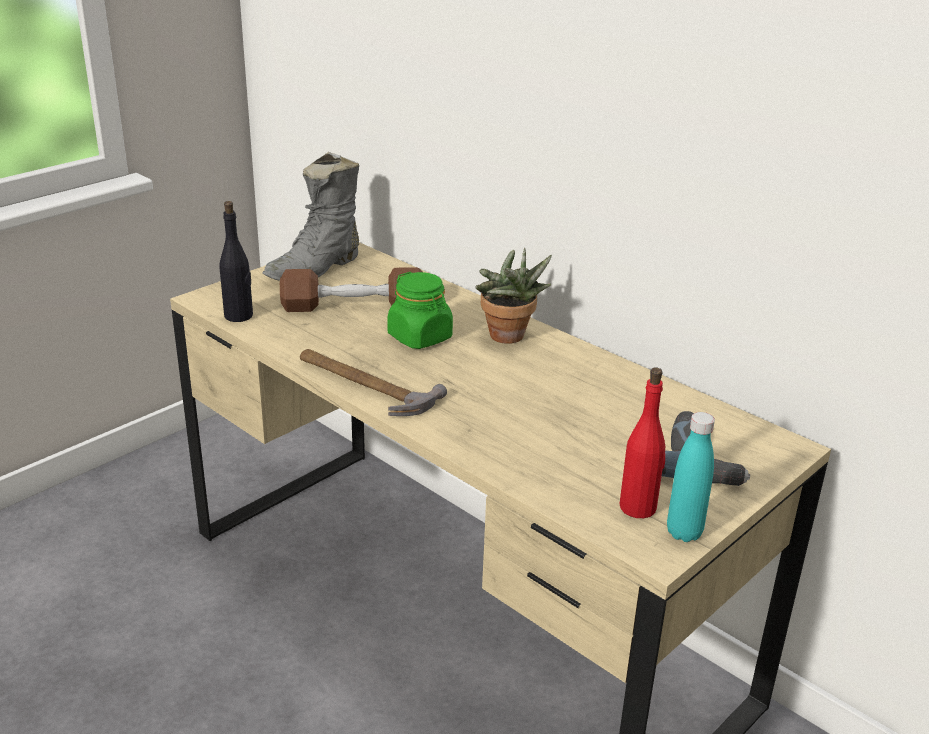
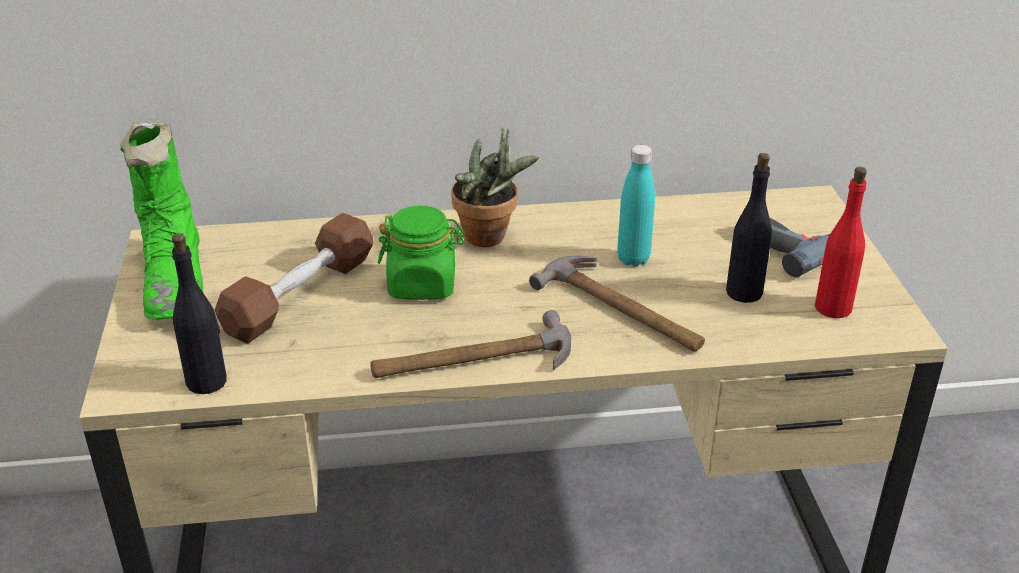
camera: 50 degrees left, 5 degrees up
(316, 269) = (176, 282): grey boot -> green boot
(497, 417) = (622, 310): none -> hammer
(596, 459) = (744, 292): none -> black bottle
(684, 532) = (885, 304): turquoise bottle -> turquoise bottle (633, 259)

